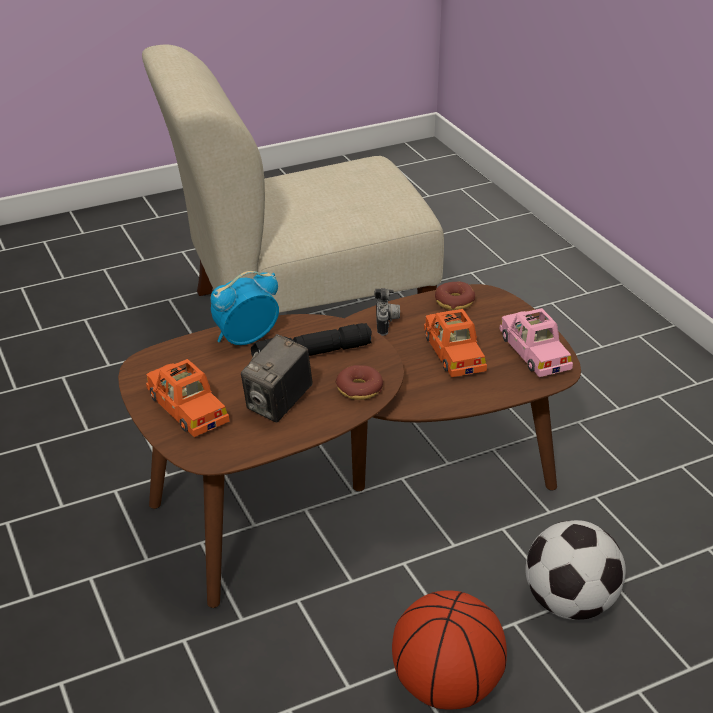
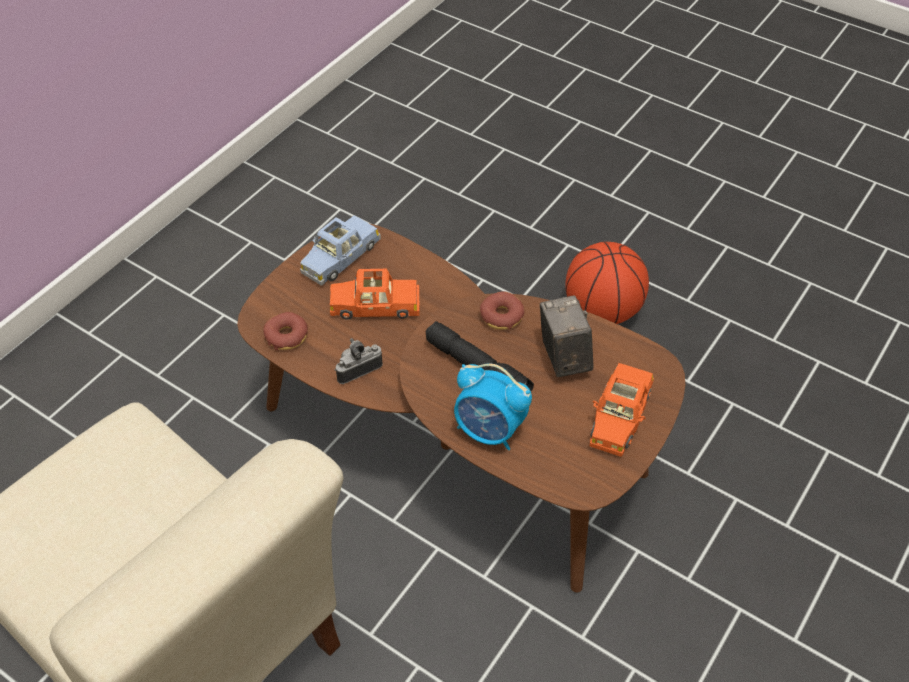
camera: 120 degrees left, 15 degrees up
(278, 405) = (563, 356): camera -> camera turned 105 degrees counterclockwise
(452, 352) = (375, 306): orange toy car -> orange toy car turned 45 degrees clockwise
(532, 352) = (340, 257): pink toy car -> blue toy car
(569, 603) = (481, 277): football -> none

